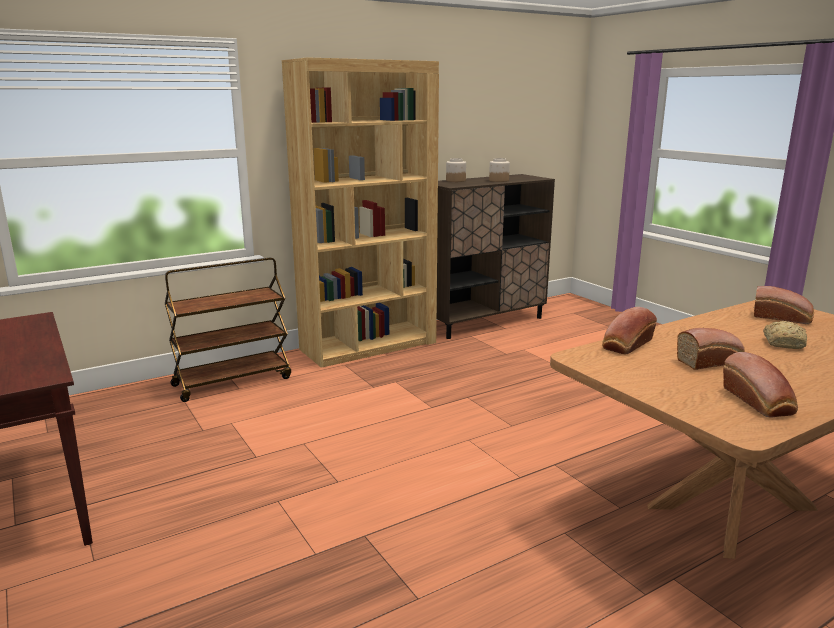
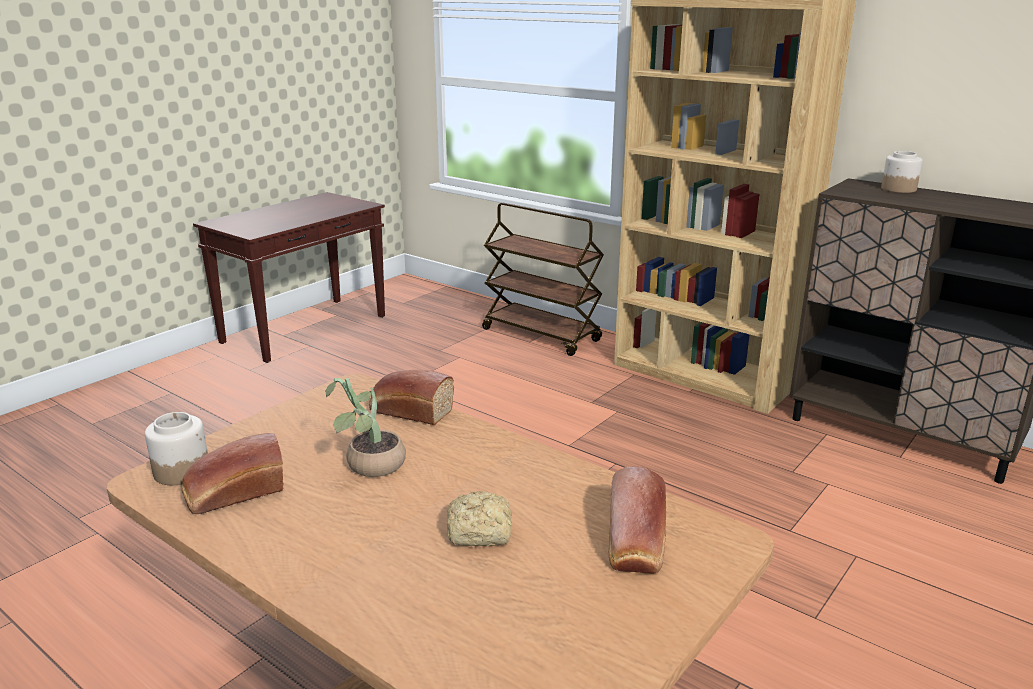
camera: 70 degrees right, 5 degrees up
(498, 180) = (957, 205): jar -> jar (181, 470)
(711, 361) = (369, 466): bread -> potted plant

